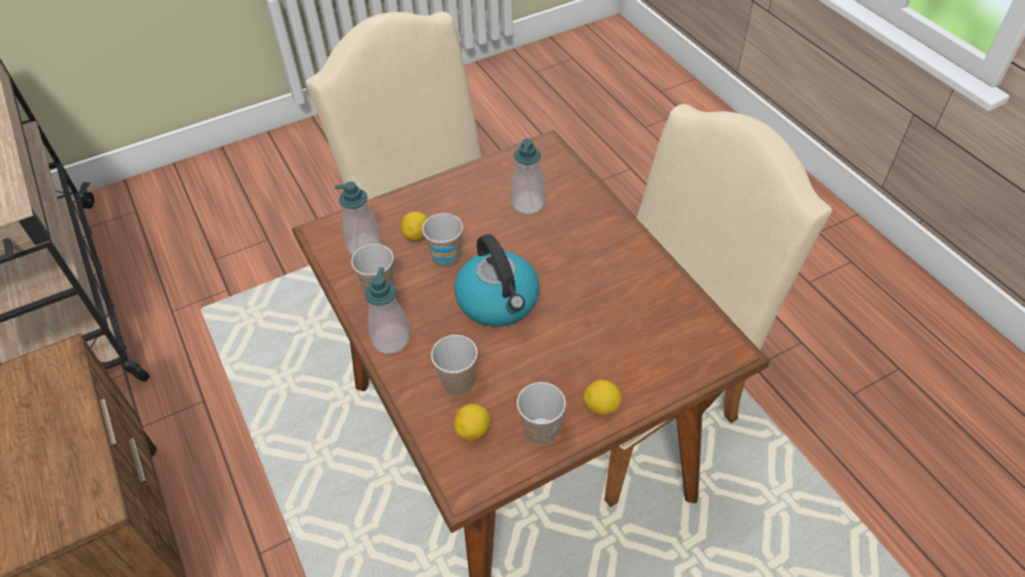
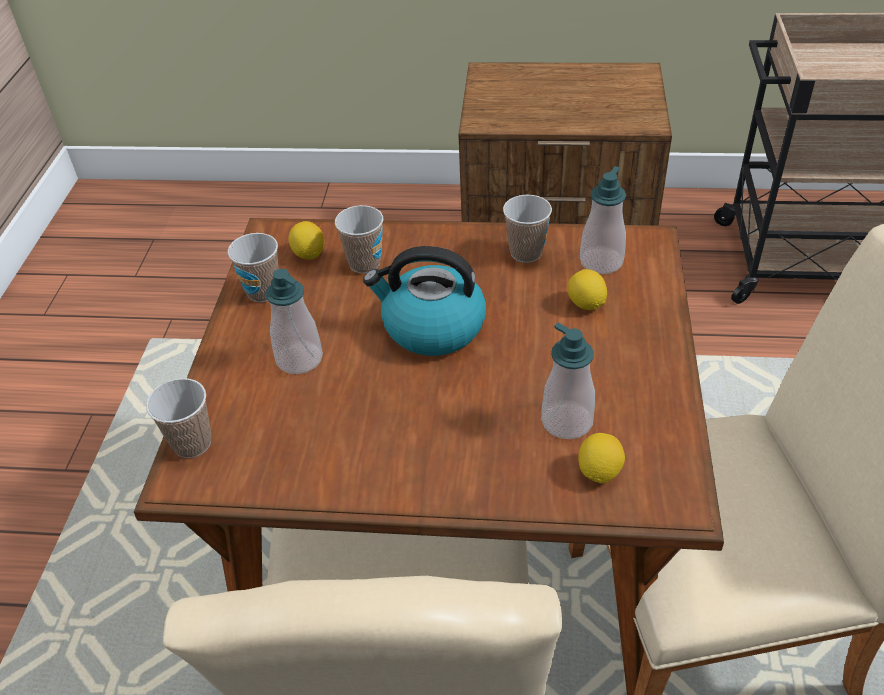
camera: 125 degrees right, 5 degrees down
(391, 339) = (455, 241): soap dispenser -> soap dispenser (299, 359)
(446, 259) = (529, 313): cup -> cup (192, 443)
(601, 407) = (240, 340): lemon -> lemon (599, 471)

